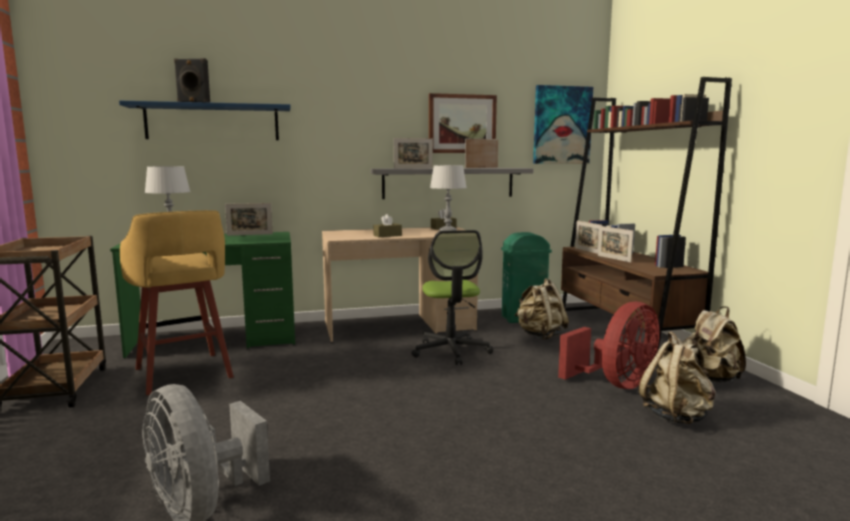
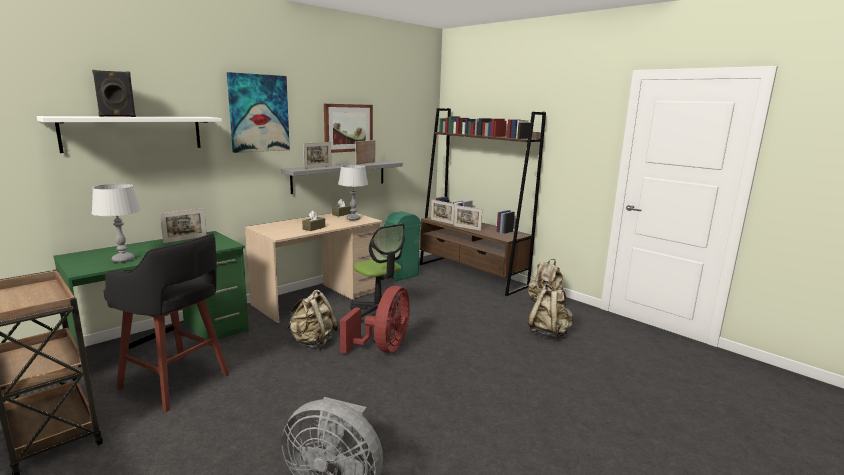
camera: 30 degrees left, 5 degrees up
(184, 374) = (176, 383): yellow stool -> black stool
(212, 122) = (134, 133): blue shelf -> white shelf
(540, 336) = (425, 289): beige backpack -> beige backpack (313, 342)
(562, 125) = (413, 127): picture -> picture (259, 113)
(616, 384) = (501, 318): red fan -> red fan (383, 348)

